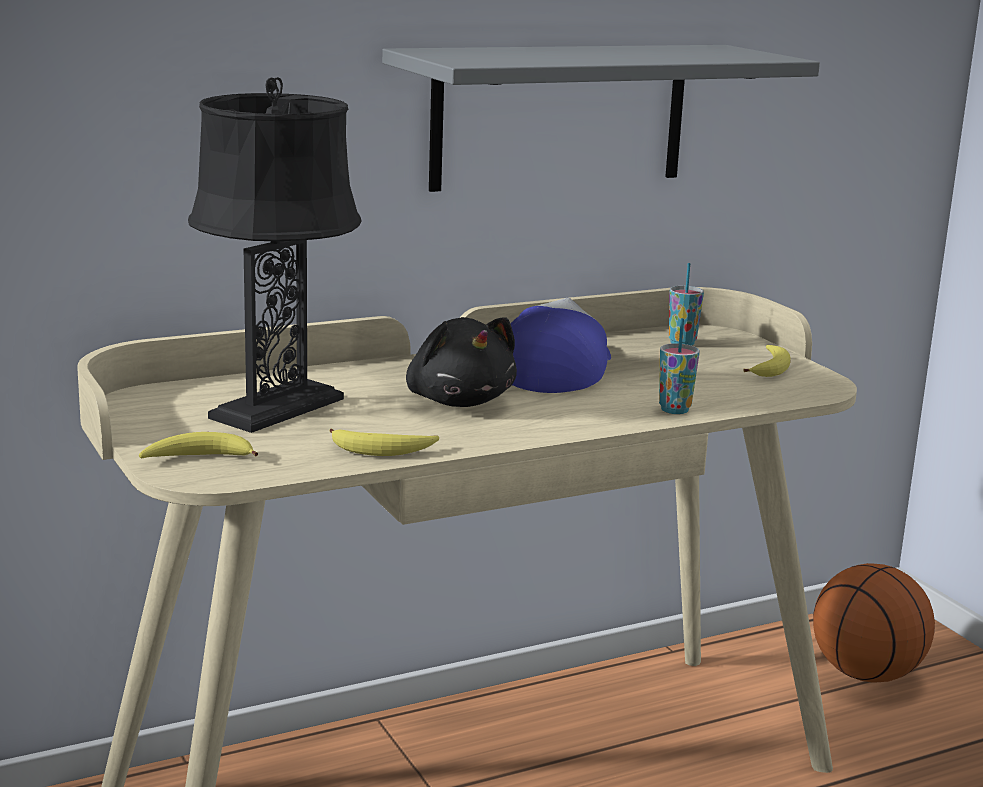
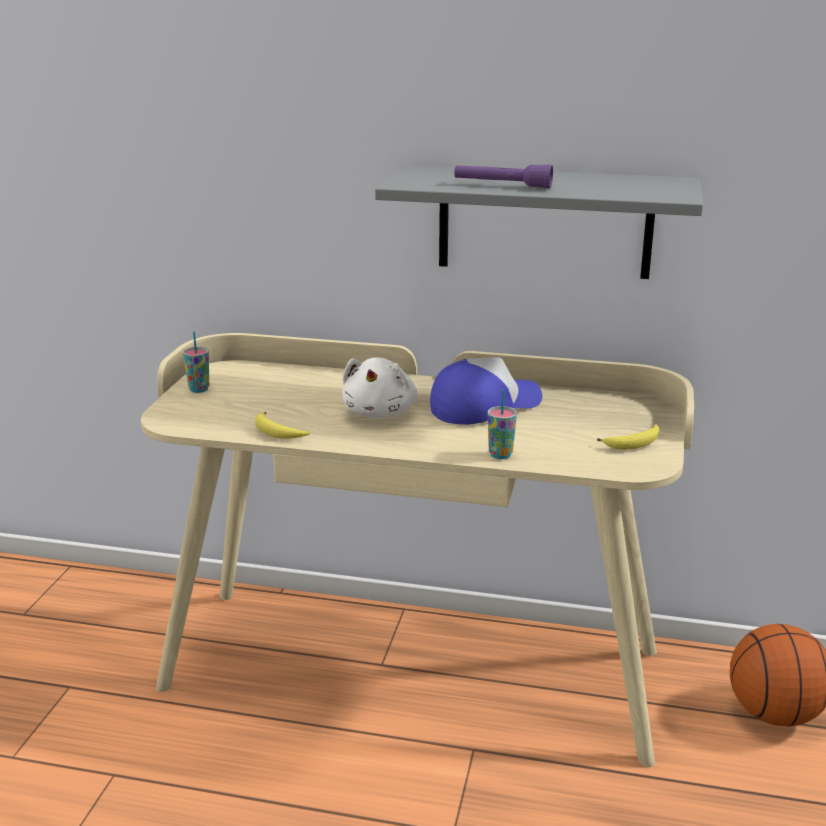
camera: 40 degrees right, 5 degrees up
(198, 459) = (185, 411): banana -> none
(277, 409) = (276, 392): black table lamp -> none
(459, 401) = (380, 413): black plush toy -> white plush toy
(581, 58) = (502, 185): none -> purple flashlight
(682, 343) = (610, 408): cup -> cup (199, 389)

